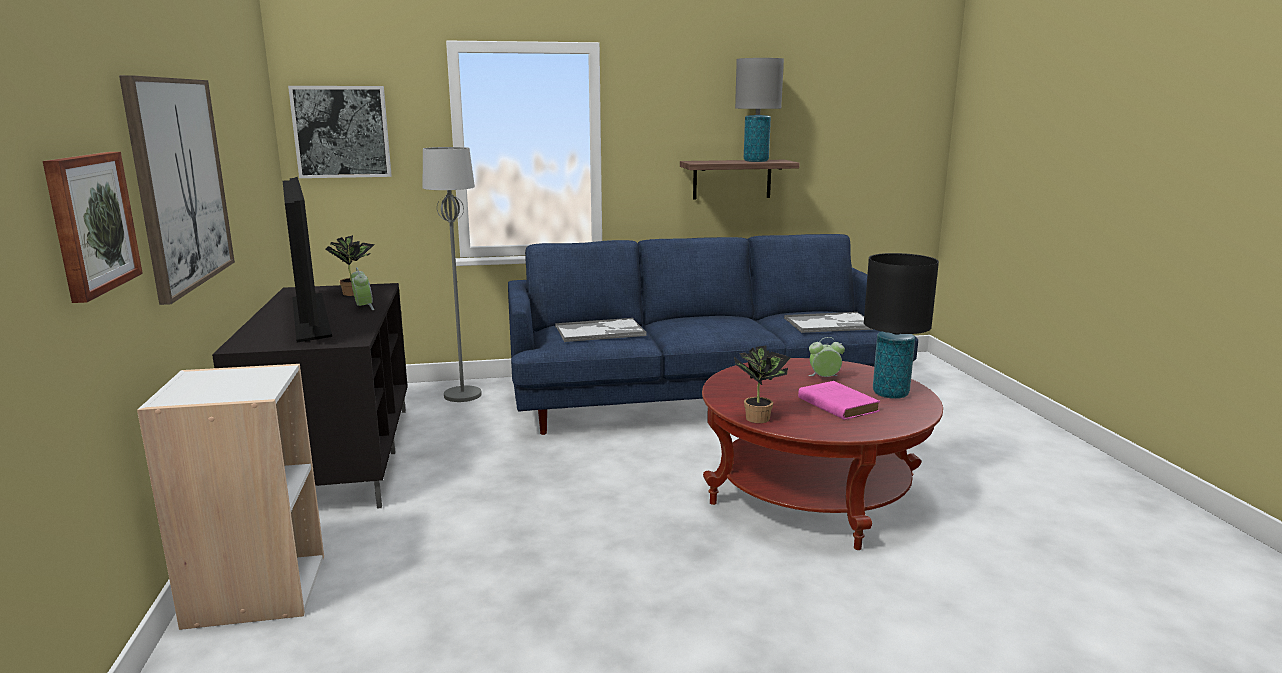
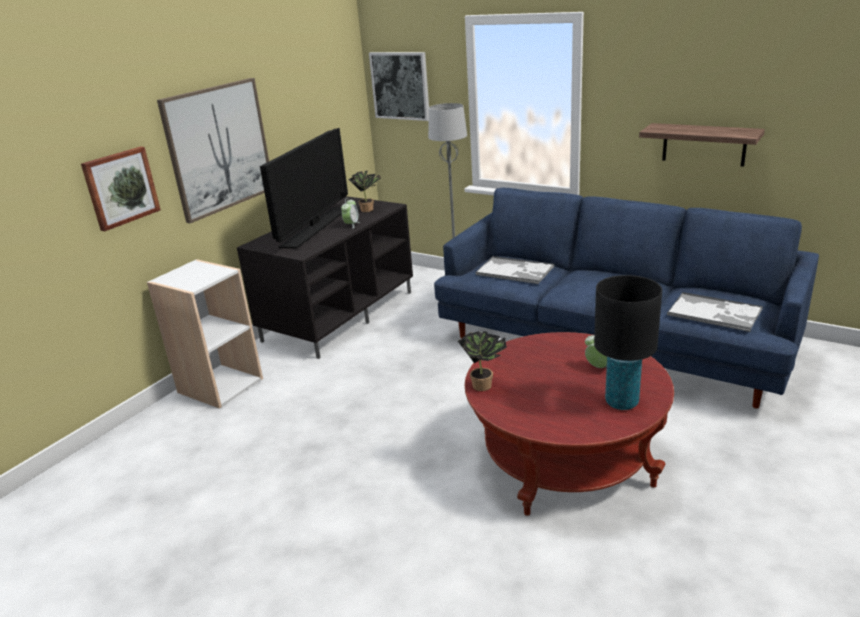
camera: 45 degrees right, 10 degrees up
(755, 161) = (717, 131): grey table lamp -> none
(836, 404) = (559, 395): pink book -> none

